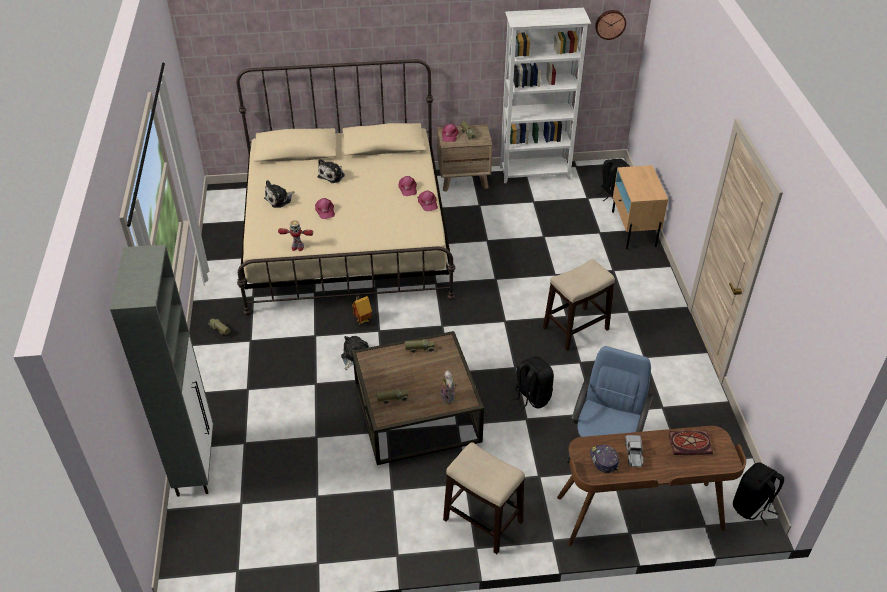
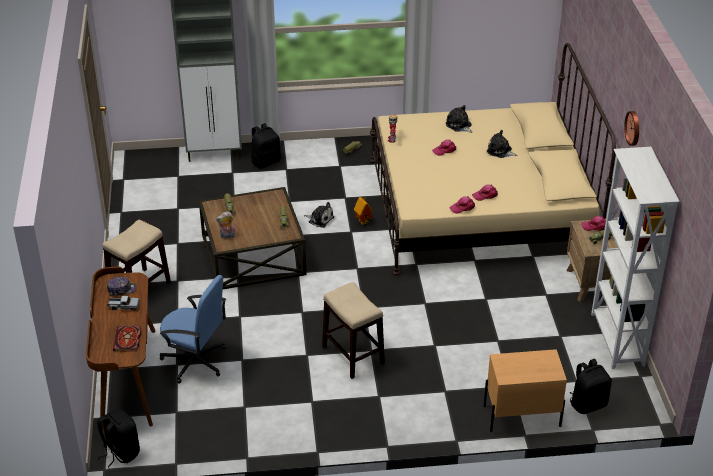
camera: 90 degrees right, 5 degrees down
(531, 397) = (265, 320): black backpack -> black backpack (266, 162)
(610, 24) = (689, 244): wall clock -> wall clock (633, 128)

